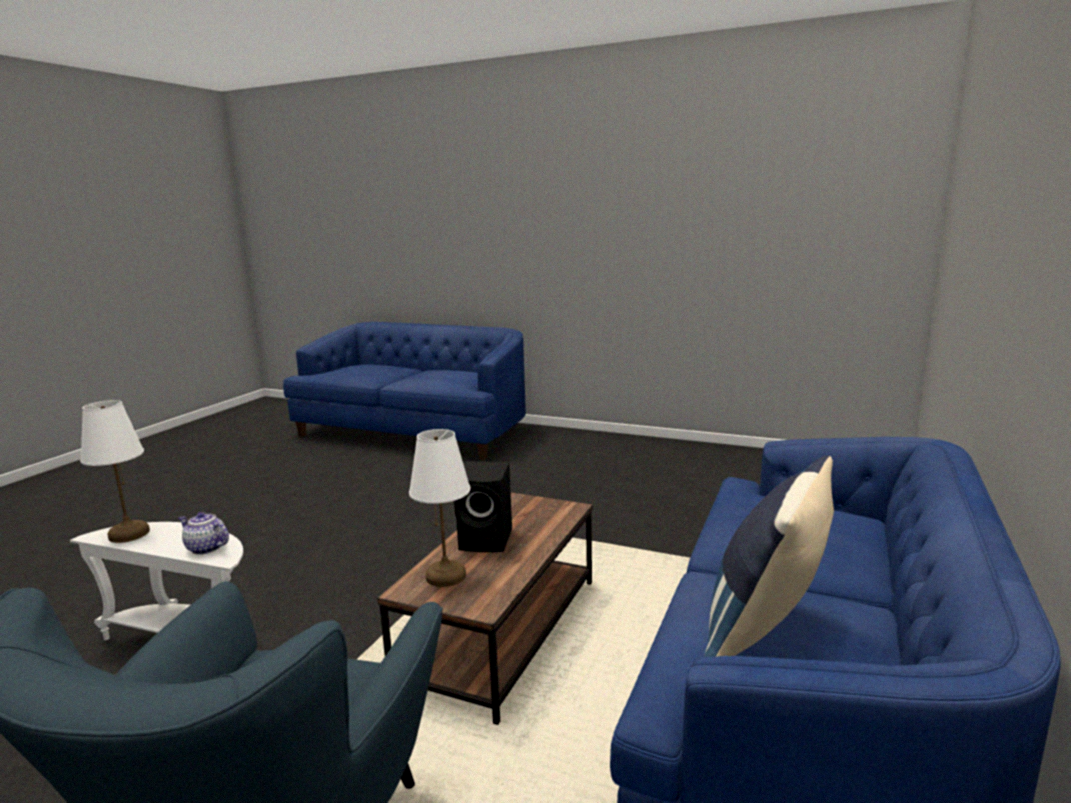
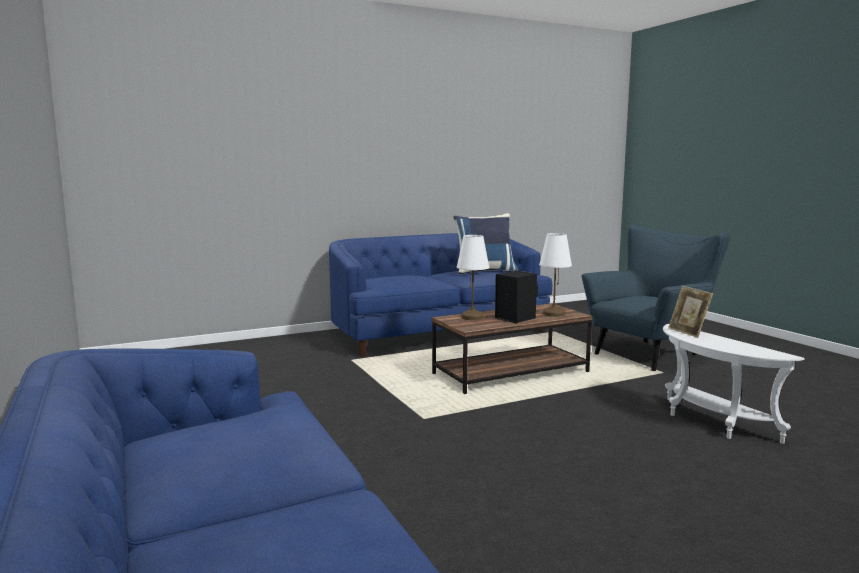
camera: 140 degrees left, 5 degrees down
(129, 534) = (753, 350): white table lamp -> white table lamp (472, 317)
(205, 548) = (688, 332): teapot -> picture frame

